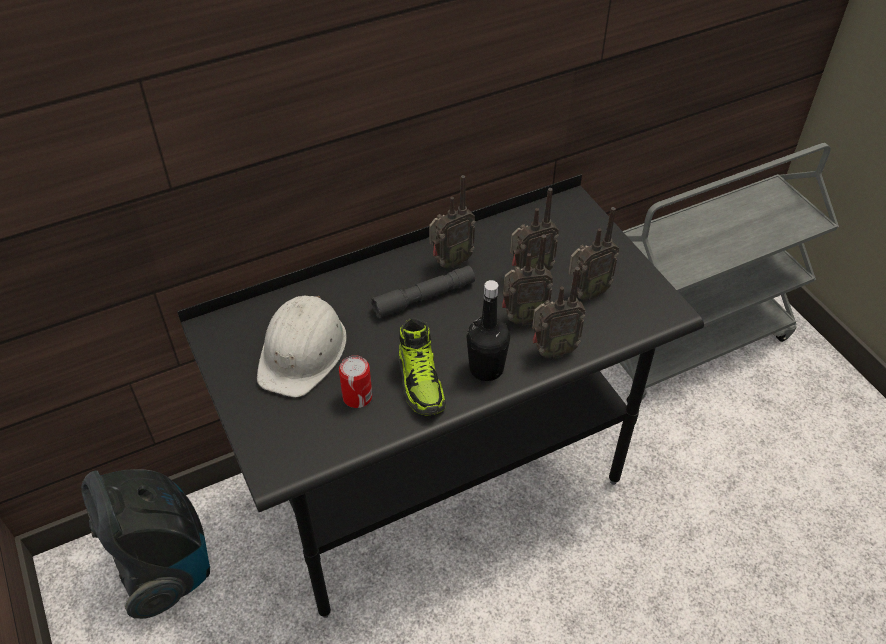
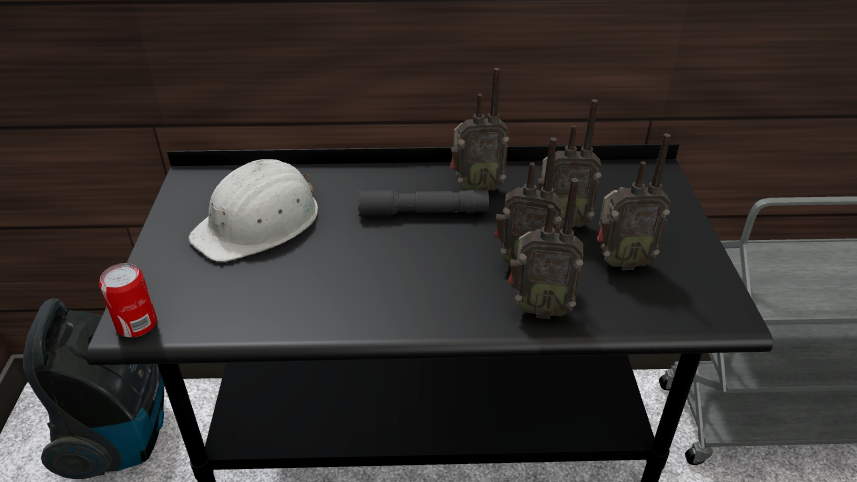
camera: 25 degrees right, 10 degrees down
(357, 397) = (278, 282): can -> can (137, 324)
(421, 381) = (359, 290): shoe -> none
(486, 368) = (444, 302): black bottle -> none

